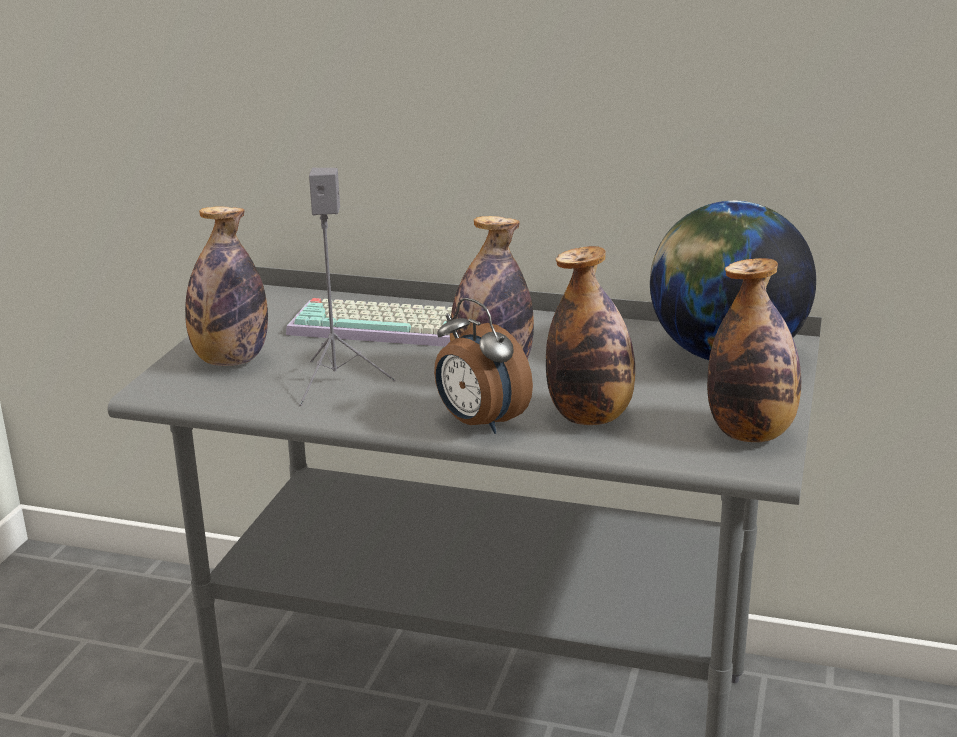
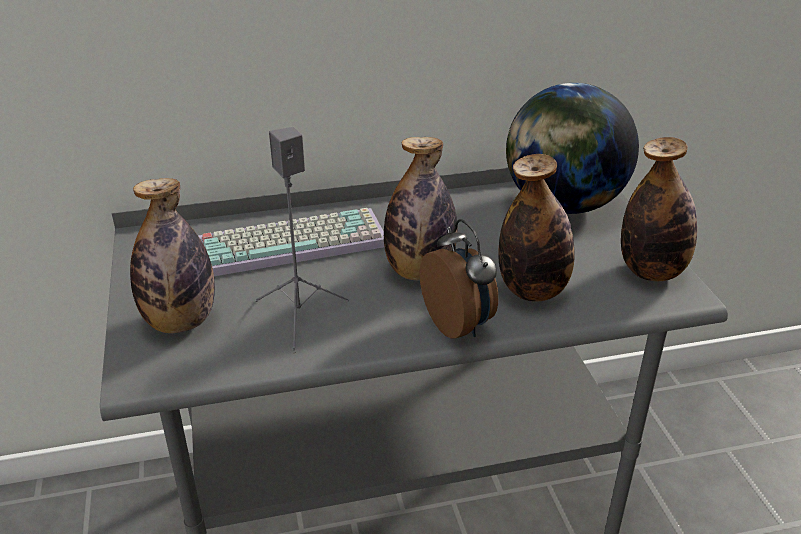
camera: 30 degrees left, 10 degrees up
(479, 423) = (459, 324): alarm clock -> alarm clock turned 135 degrees counterclockwise

